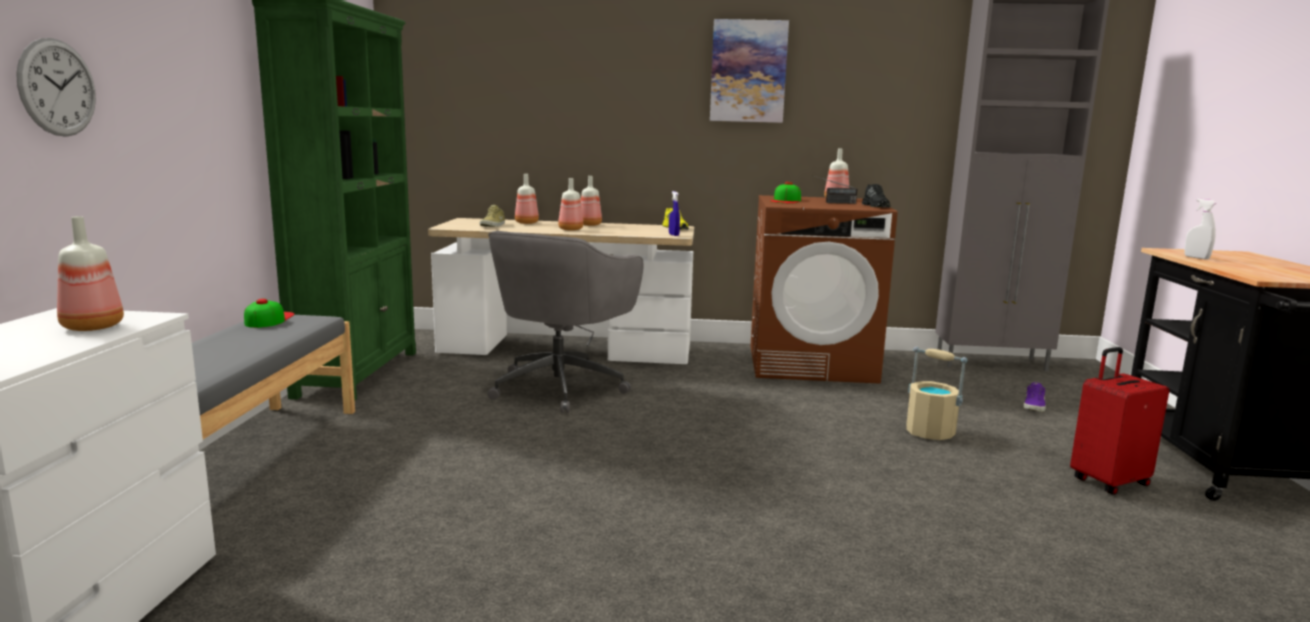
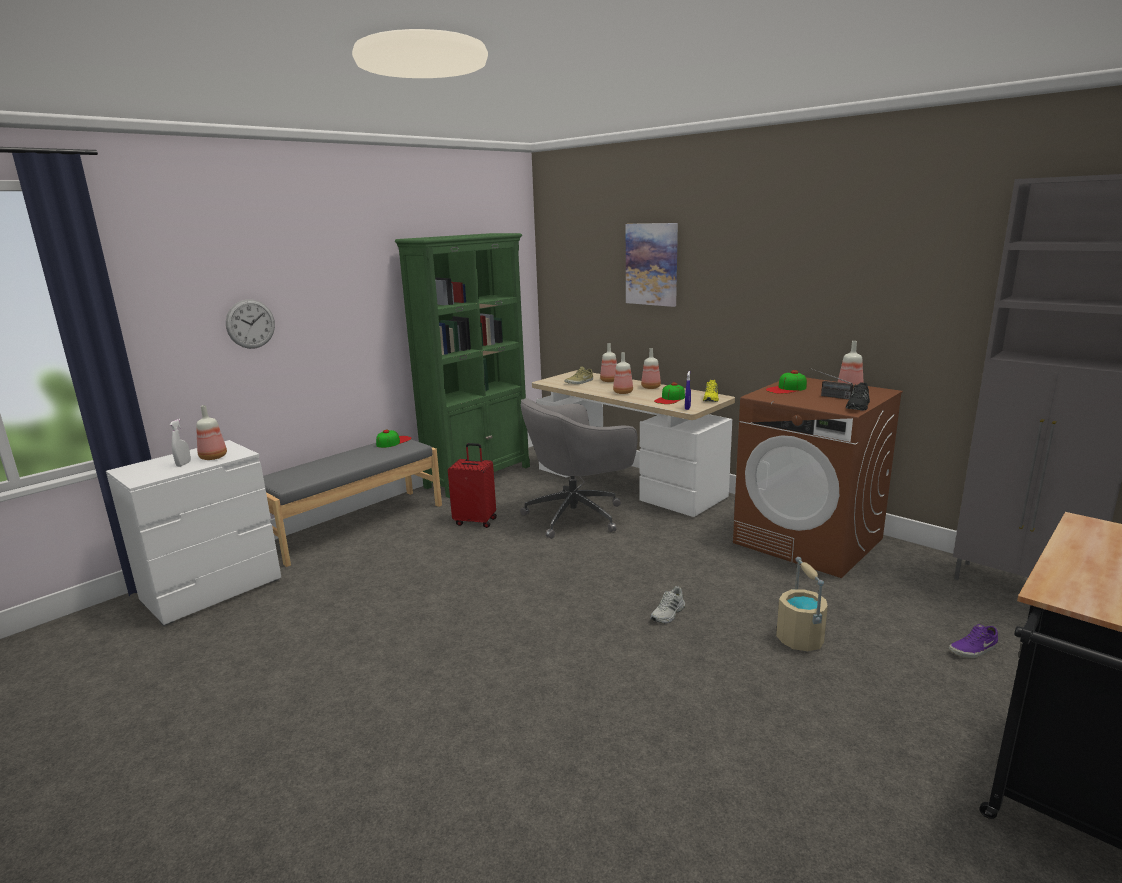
camera: 40 degrees right, 5 degrees up
(636, 230) = (670, 399): none -> cap
(748, 71) = (787, 260): picture -> picture (652, 264)
(801, 445) = (668, 613): none -> white shoe
(1108, 482) = (896, 749): red suitcase -> red suitcase (476, 521)
(1196, 258) = (1079, 543): white spray bottle -> white spray bottle (183, 464)

